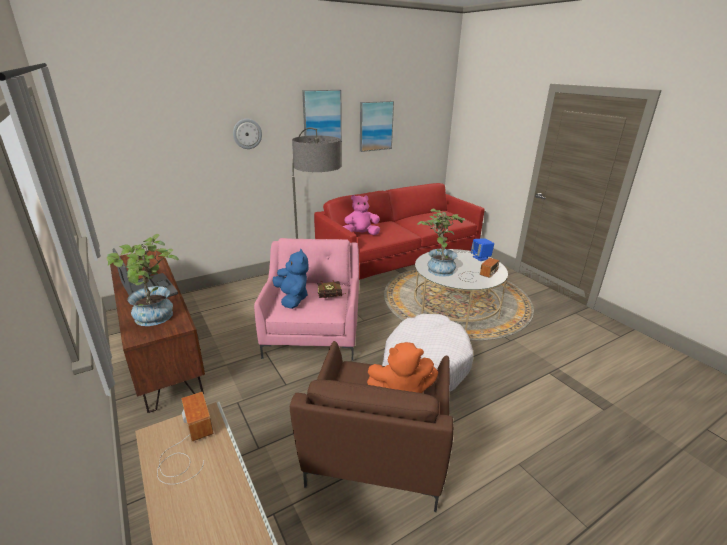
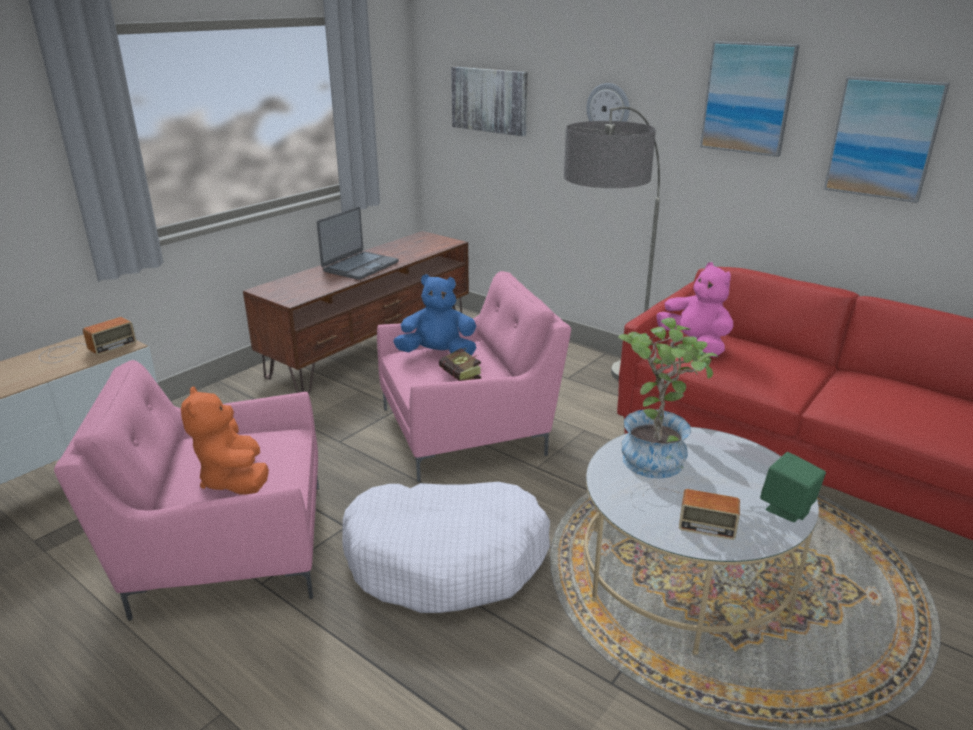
camera: 70 degrees right, 0 degrees up
(149, 143) = (490, 100): none -> picture
(155, 319) = (302, 286): potted plant -> none
(292, 298) = (438, 354): blue plush toy -> blue plush toy turned 135 degrees counterclockwise
(376, 455) = (224, 546): brown armchair -> pink armchair
(481, 258) = (787, 509): blue speaker -> green speaker

